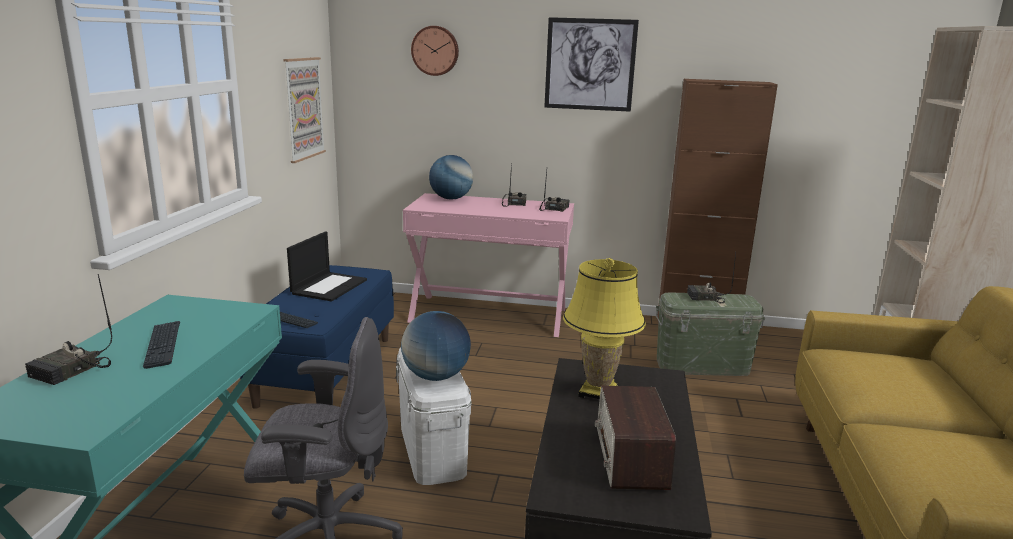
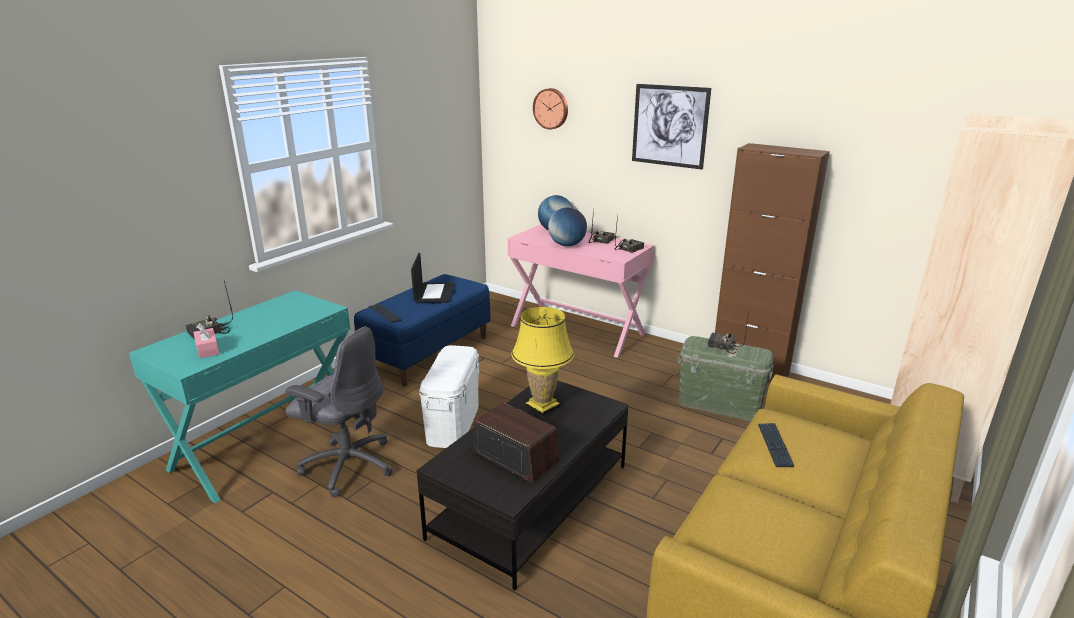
camera: 25 degrees right, 5 degrees up
(96, 395) = (207, 349): none -> pink tissue box
(163, 345) = (263, 324): keyboard -> keyboard (774, 445)
(304, 108) = (446, 154): picture -> none
(329, 286) = (434, 293): laptop -> laptop turned 45 degrees counterclockwise
(436, 376) = (446, 372): globe -> globe (567, 245)
(631, 458) = (515, 457): radio -> radio turned 105 degrees clockwise

